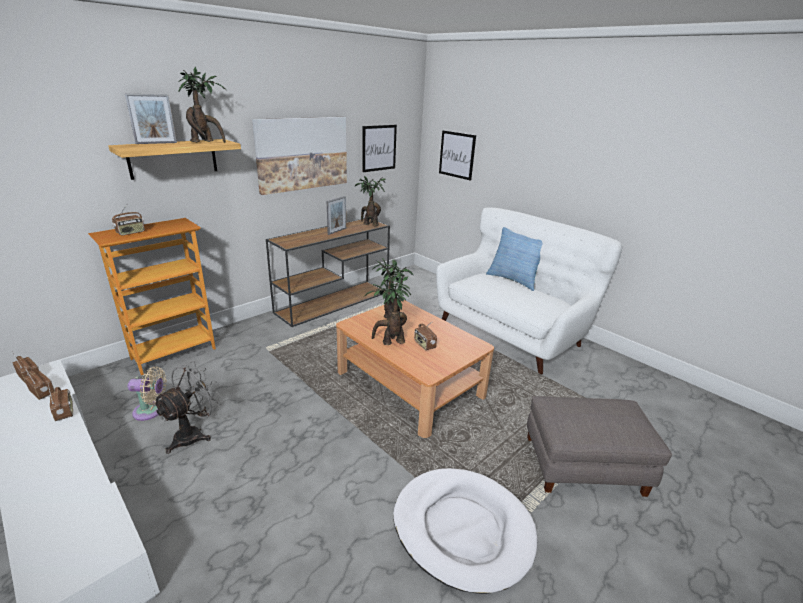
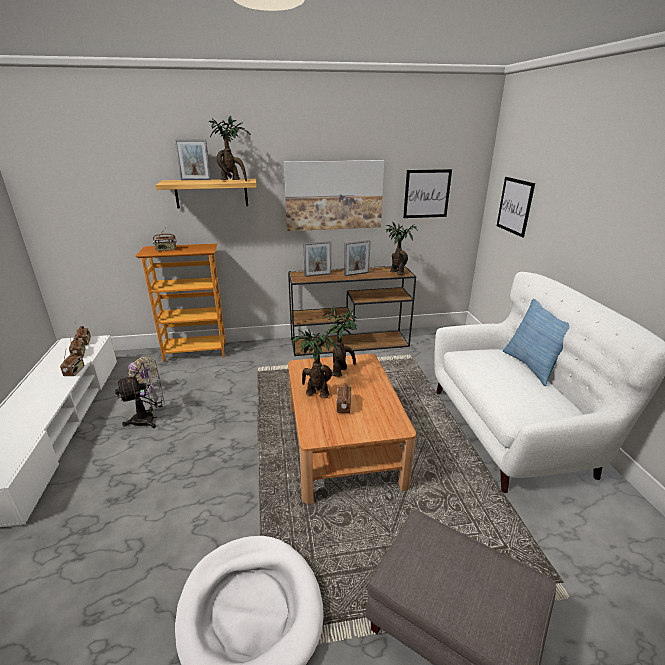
camera: 35 degrees right, 0 degrees up
(301, 238) = (318, 275): none -> picture frame

